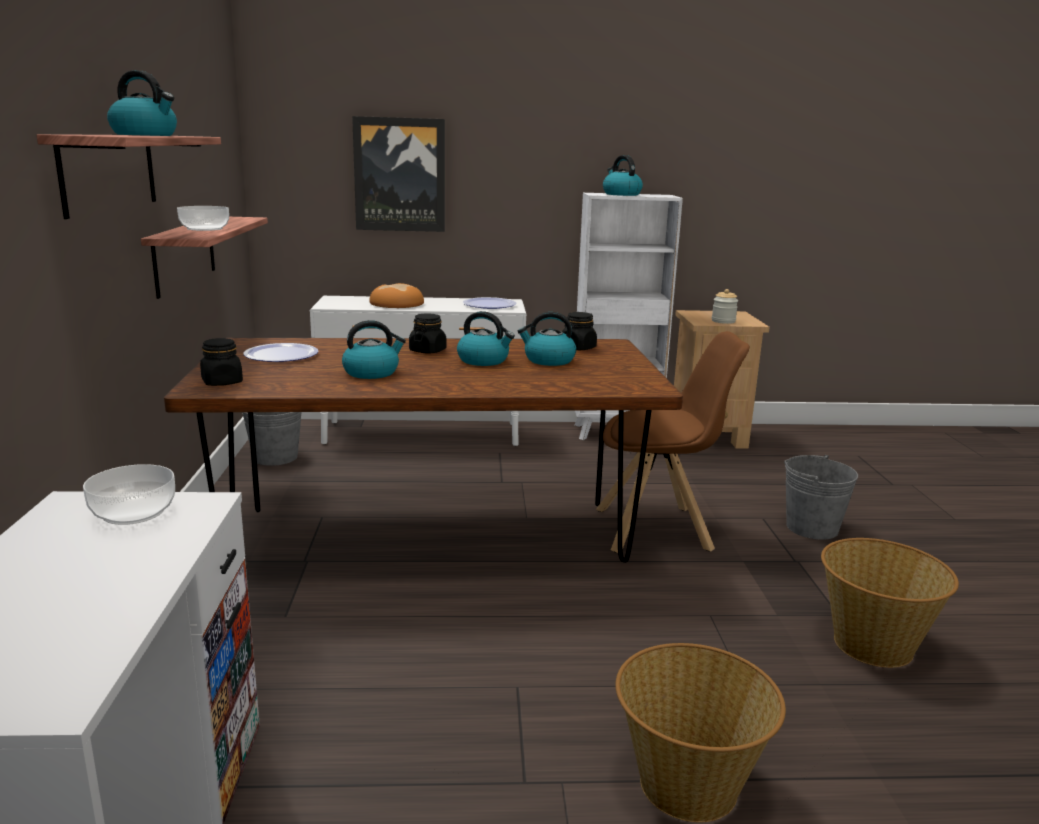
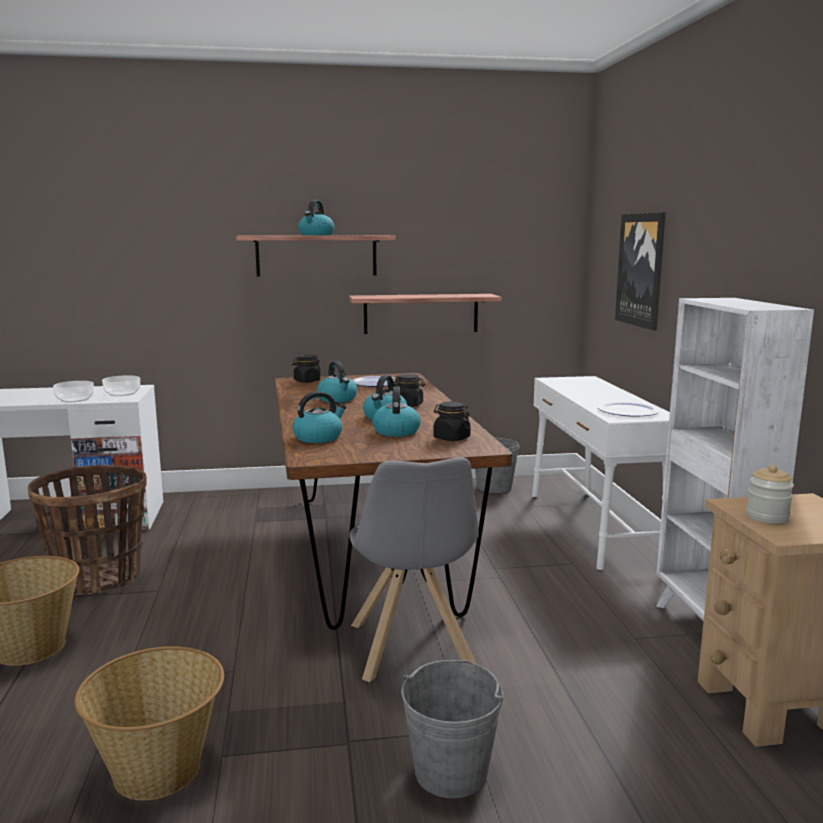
camera: 85 degrees right, 5 degrees down
(205, 229) = (405, 296): bowl -> bowl (74, 399)
(397, 304) = (587, 391): bread -> none
(463, 757) = (98, 579): none -> basket
(621, 194) = (730, 301): kettle -> kettle (318, 437)
(659, 529) = (412, 650): brown chair -> grey chair

